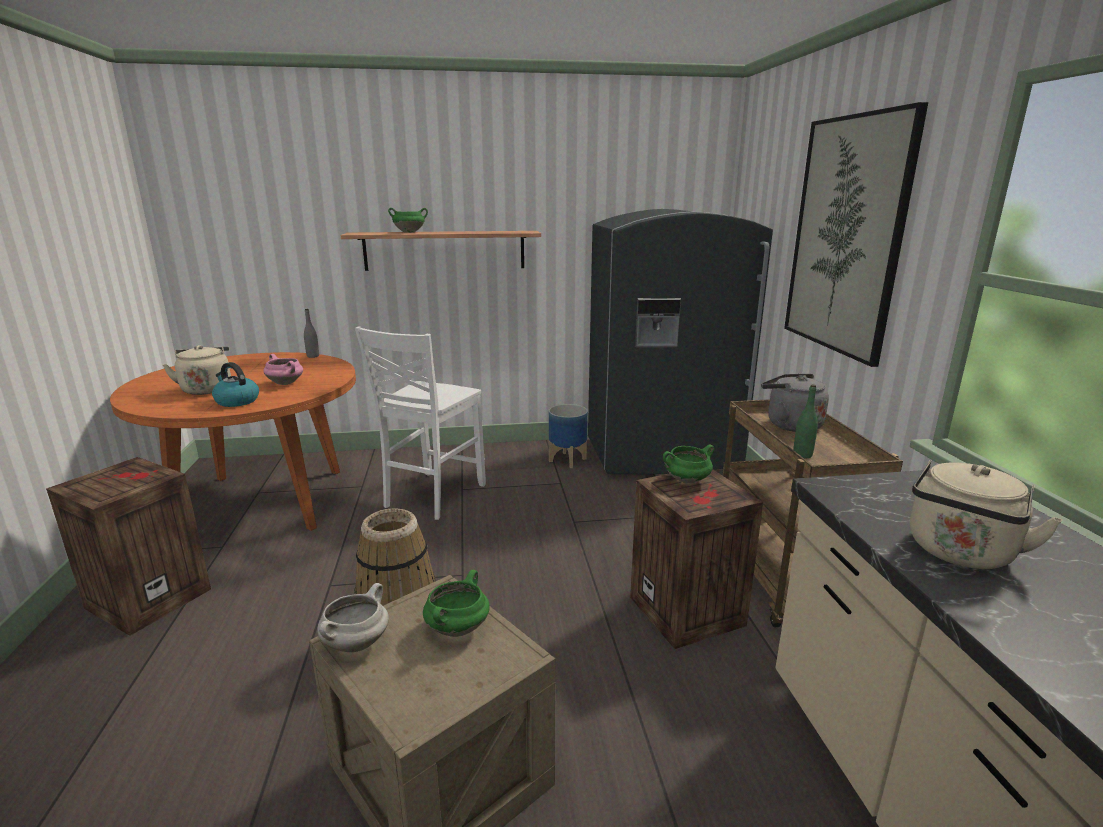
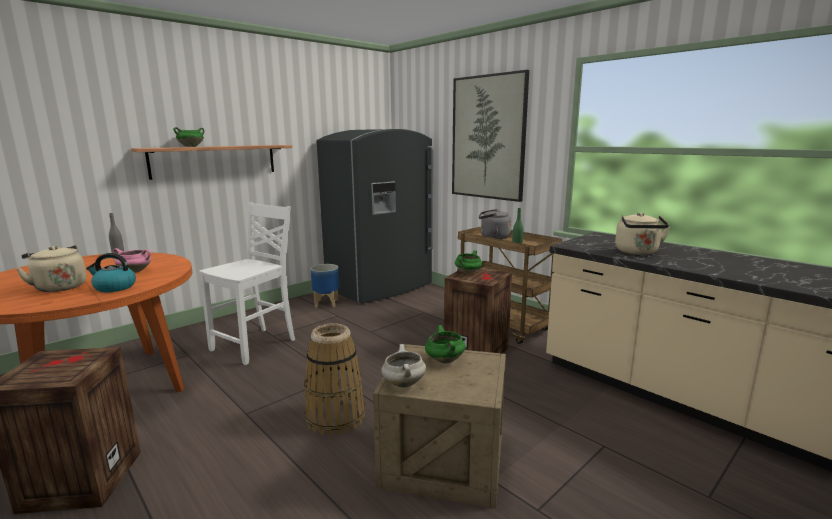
camera: 35 degrees left, 5 degrees down
(432, 496) = (256, 345): white chair -> white chair turned 135 degrees counterclockwise

